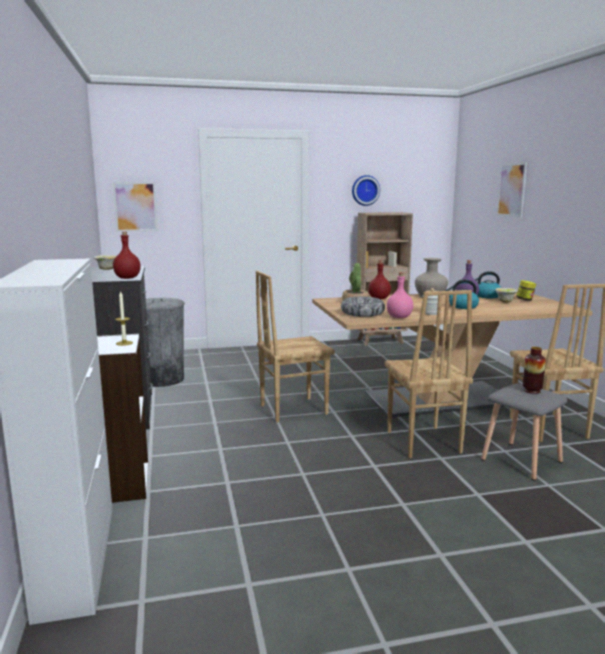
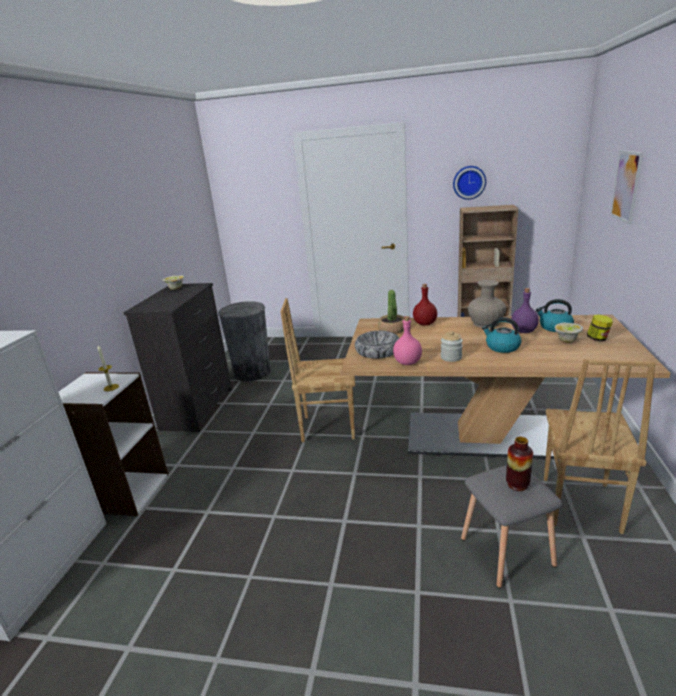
camera: 25 degrees right, 10 degrees up
(128, 278) = (167, 307): red bottle -> none
(135, 206) = (245, 212): picture -> none
(422, 442) = (416, 497): brown chair -> none

